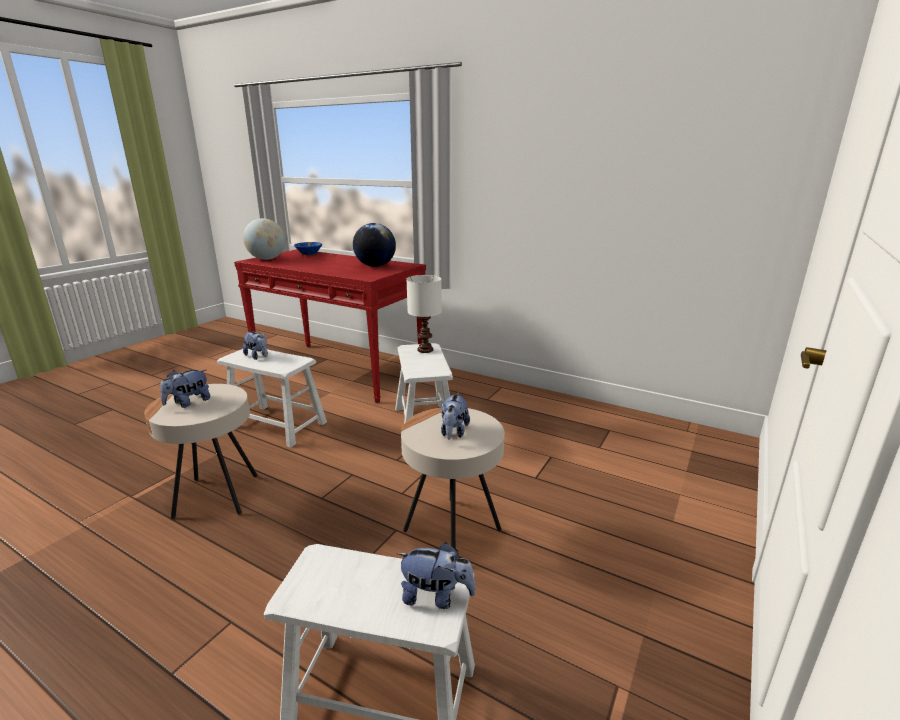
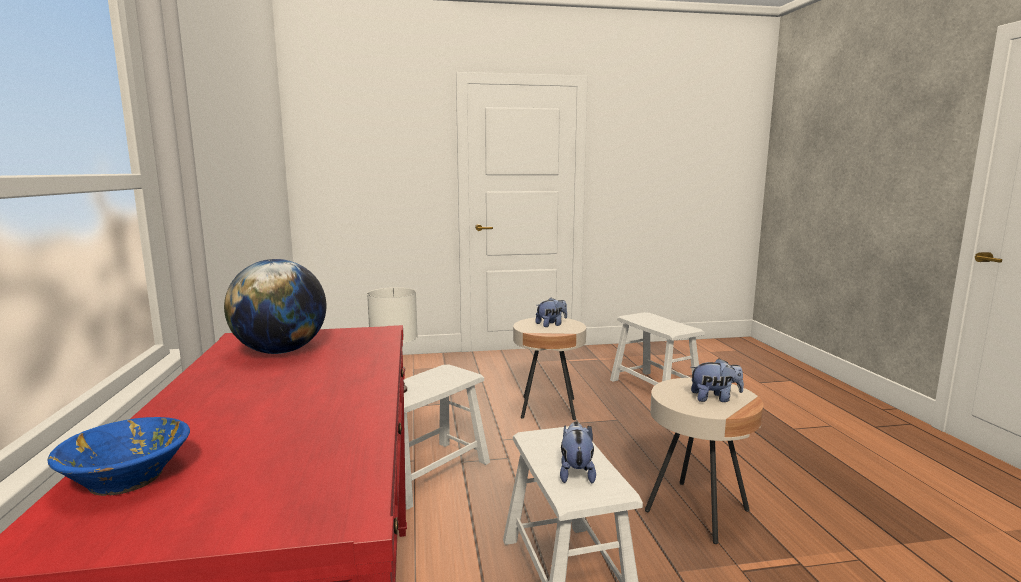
camera: 130 degrees left, 10 degrees down
(267, 259) = (291, 497): globe -> none
(436, 596) = (639, 316): plush toy -> none

